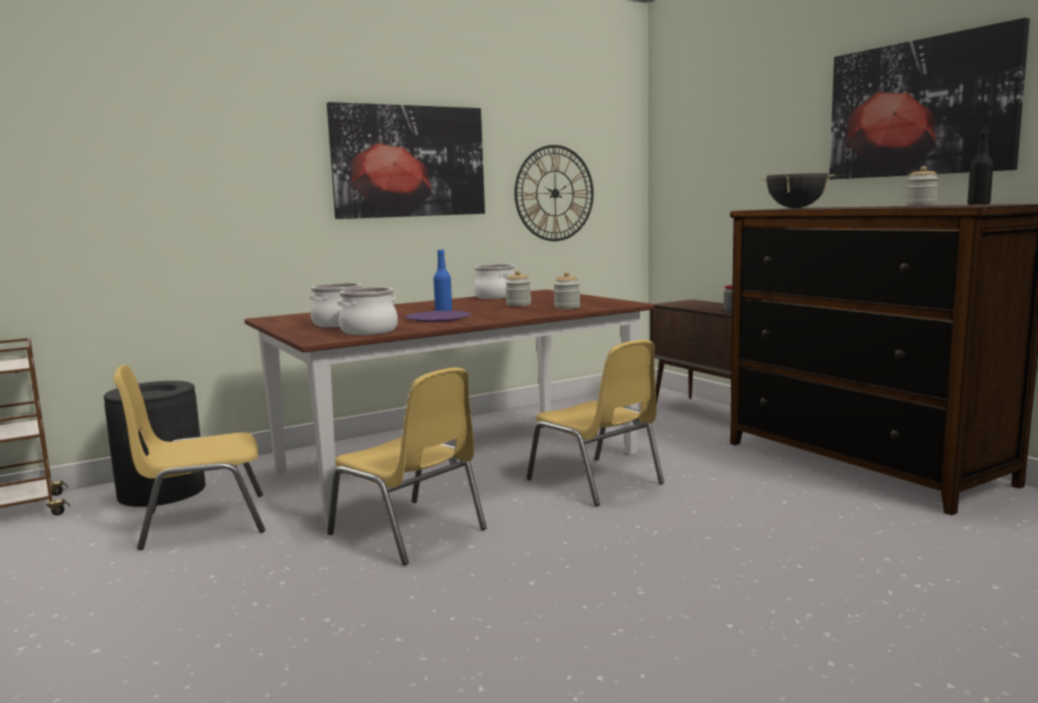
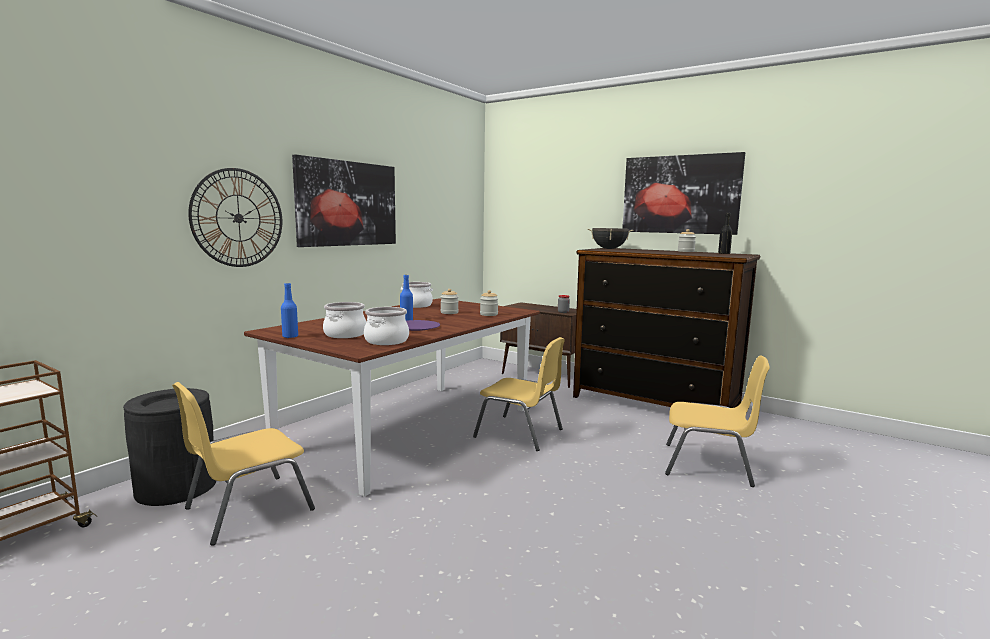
camera: 25 degrees left, 0 degrees up
(277, 324) = (290, 336): none -> blue bottle
(409, 532) = (431, 490): yellow chair -> yellow chair (708, 465)
(554, 193) = (434, 229): wall clock -> wall clock (238, 218)

